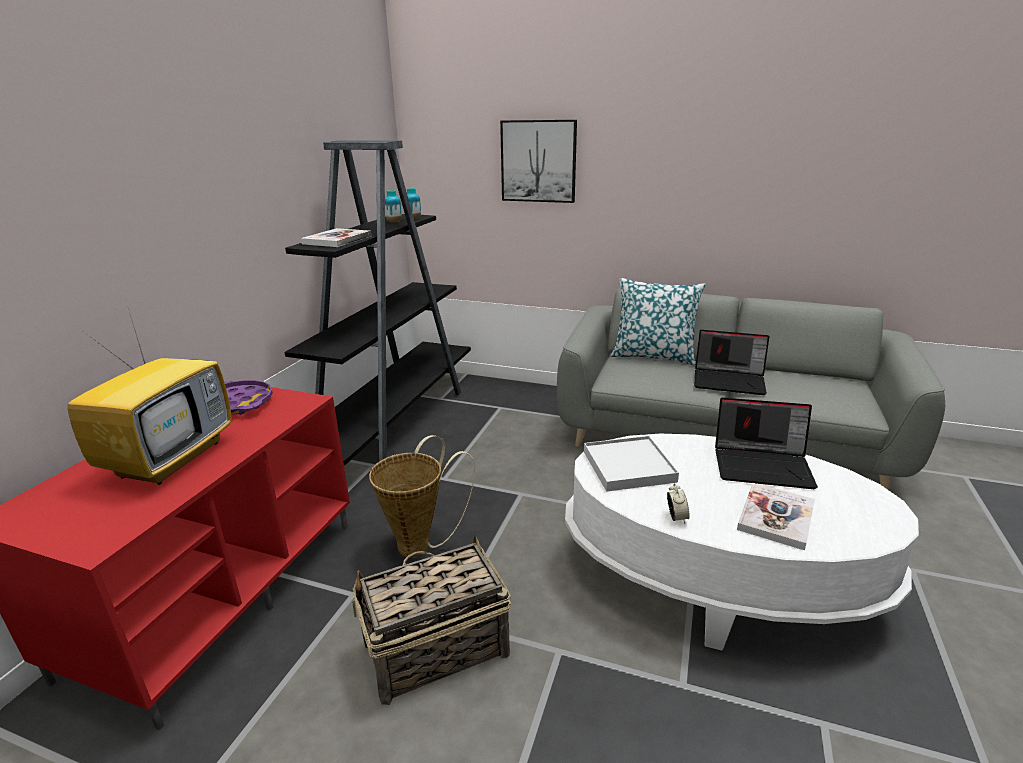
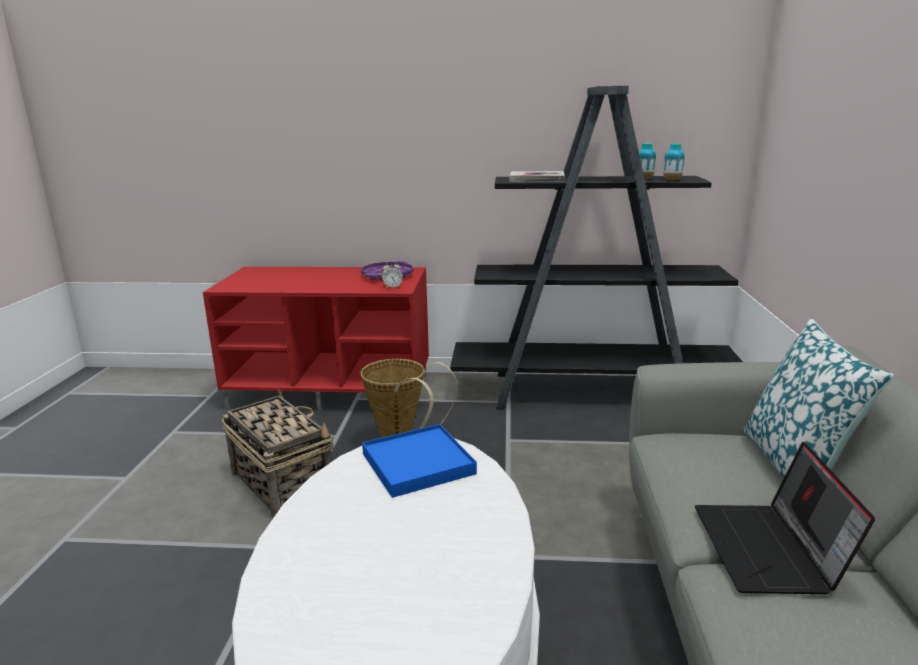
camera: 75 degrees right, 5 degrees down
(171, 458) = (311, 279): television -> none
(538, 161) = (850, 121): picture -> none
(629, 466) = (418, 464): white tray -> blue tray
(676, 517) = (318, 498): alarm clock -> alarm clock (392, 287)
(763, 465) = (458, 573): laptop -> none
(776, 517) = (325, 575): book -> none

